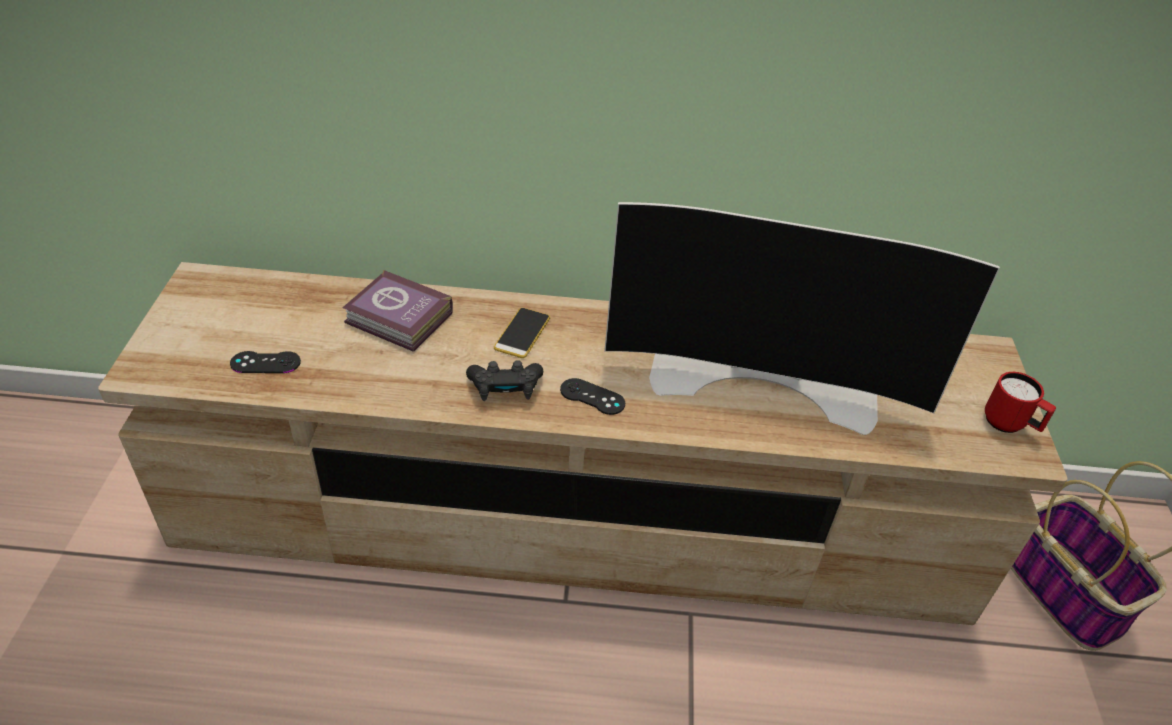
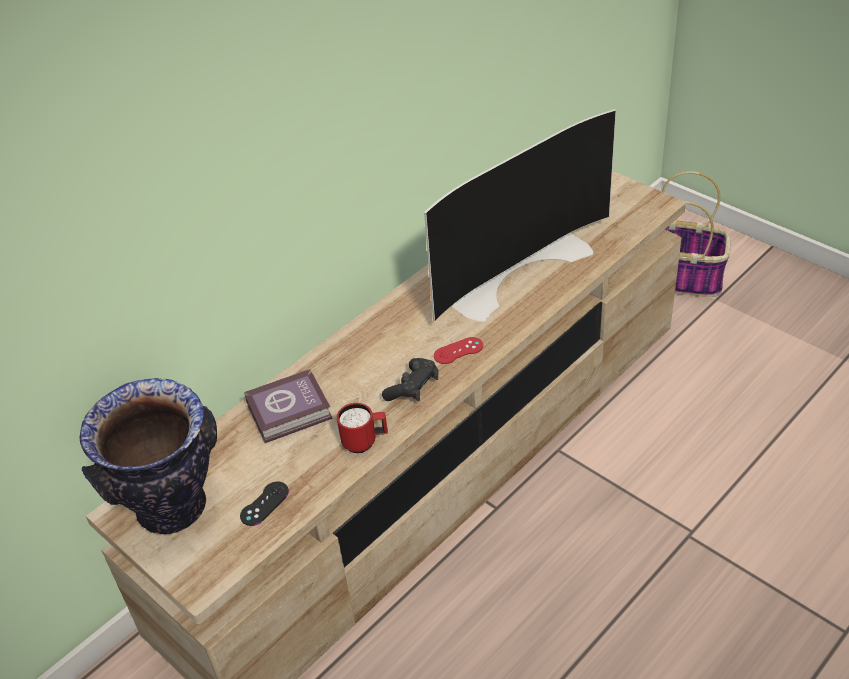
camera: 45 degrees left, 0 degrees up
(220, 307) = (173, 509): none -> vase
(522, 333) = (369, 356): phone -> none
(592, 397) = (458, 351): black game controller -> red game controller
(1009, 425) = (634, 197): red mug -> red mug (365, 442)

